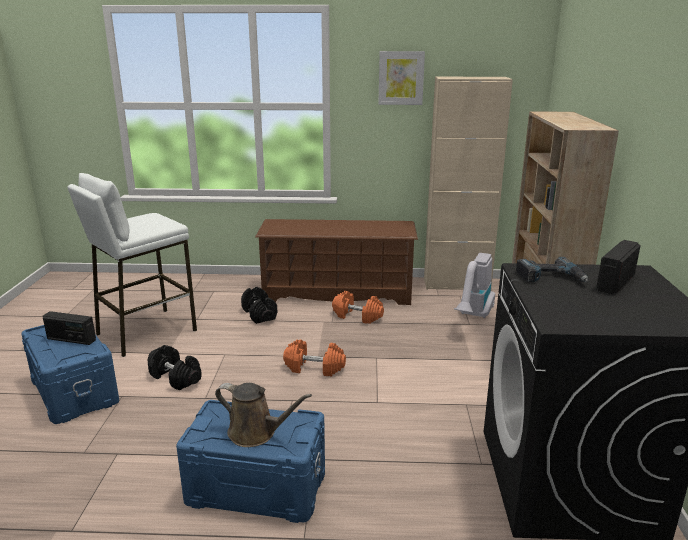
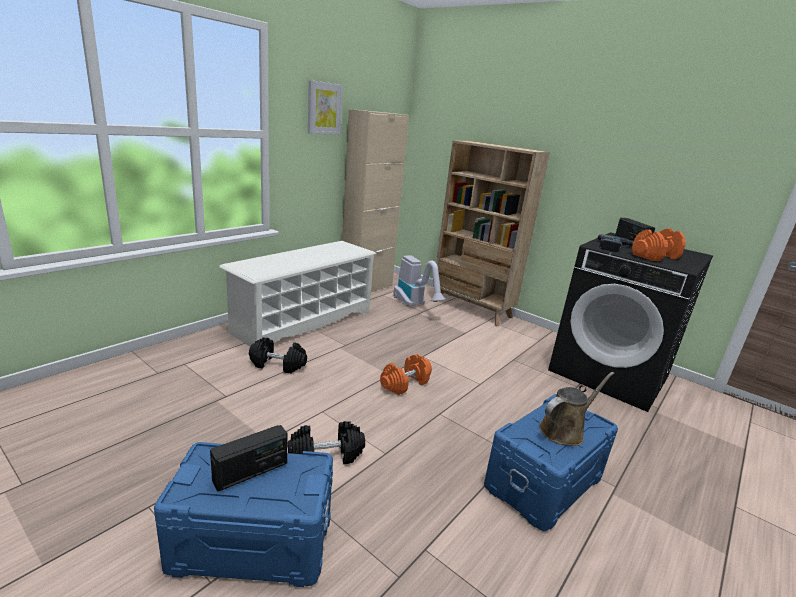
camera: 55 degrees left, 0 degrees up
(145, 332) = (196, 436): white stool -> none
(338, 293) = (303, 322): brown shoe rack -> white shoe rack
(357, 316) = (353, 334): orange dumbbell -> orange dumbbell (655, 256)

